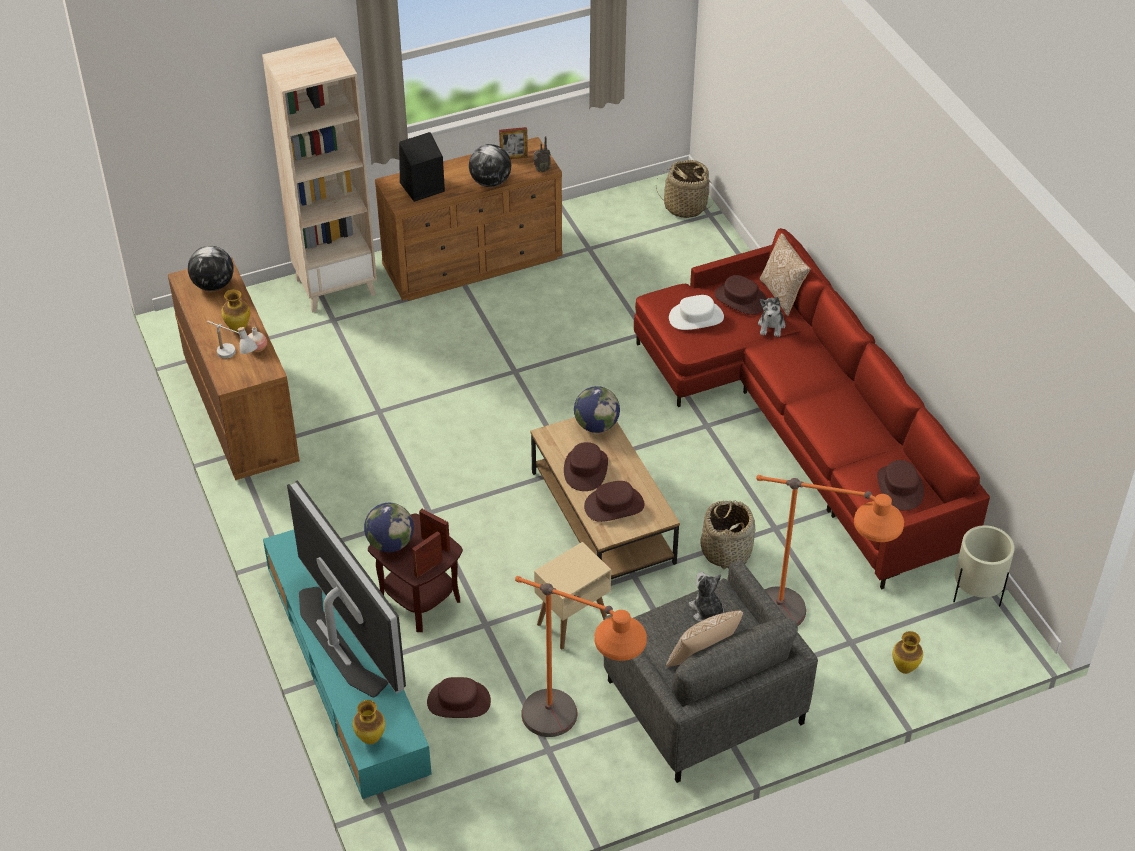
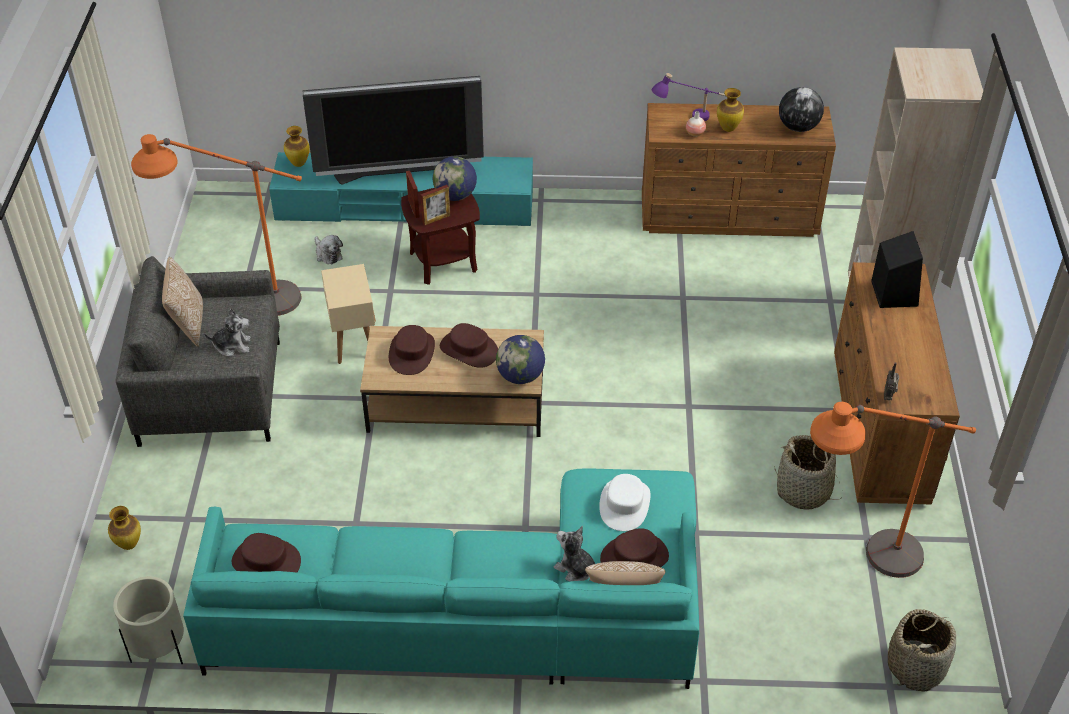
camera: 115 degrees right, 0 degrees up
(234, 359) = (688, 118): white table lamp -> purple table lamp
(458, 702) = (327, 254): brown hat -> plush toy
(490, 182) = (881, 348): globe -> none
(513, 157) = (922, 381): picture frame -> none
(726, 551) = (355, 474): basket -> basket (803, 491)
(803, 424) = (477, 613): red sofa -> turquoise sofa
(808, 631) = (223, 493): orange floor lamp -> orange floor lamp (858, 565)

